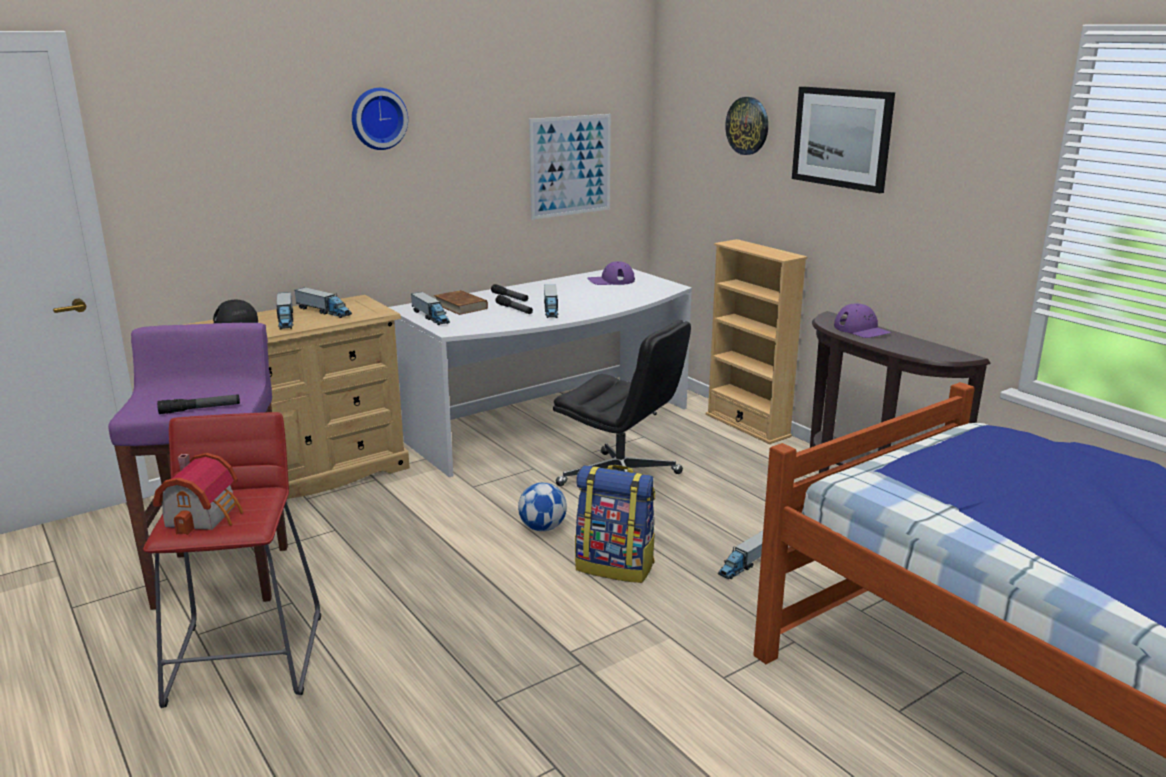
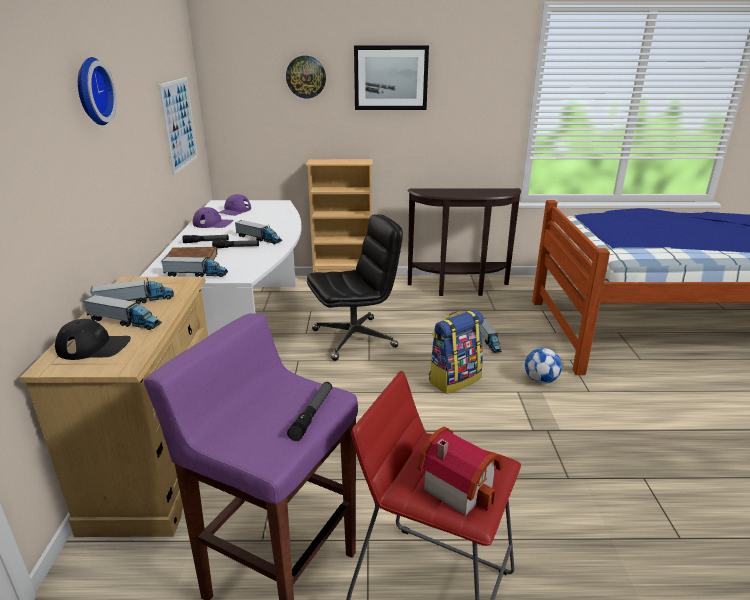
camera: 55 degrees left, 5 degrees up
(543, 528) = (382, 386): football -> football (540, 380)
(862, 330) = (450, 192): purple cap -> purple cap (213, 223)

